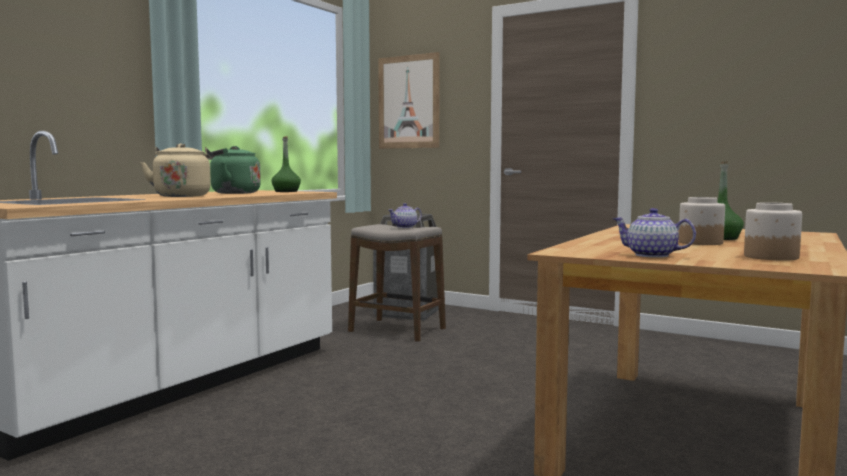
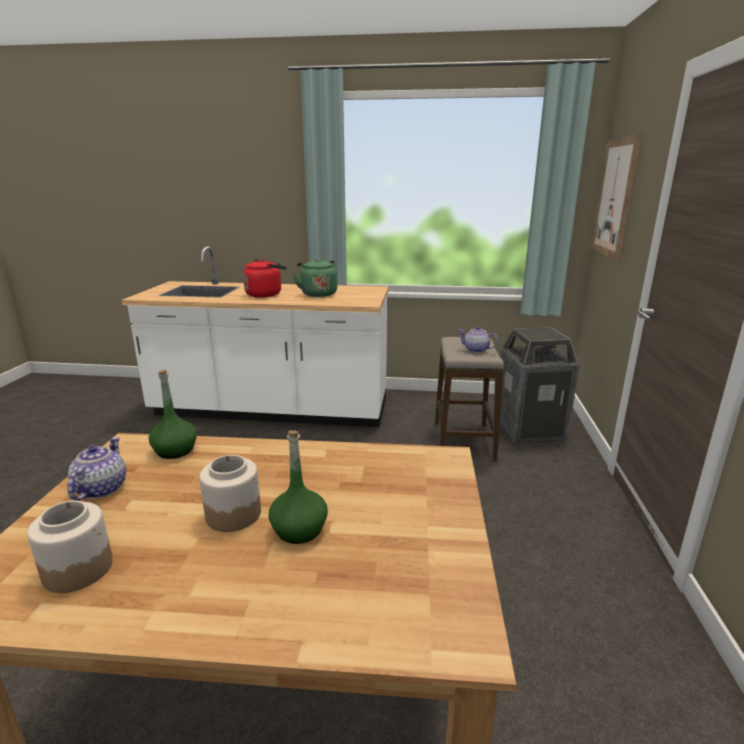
camera: 65 degrees right, 15 degrees up
(182, 196) = (266, 294): beige kettle -> red kettle
(286, 191) = (362, 297): green bottle -> green bottle (175, 450)

